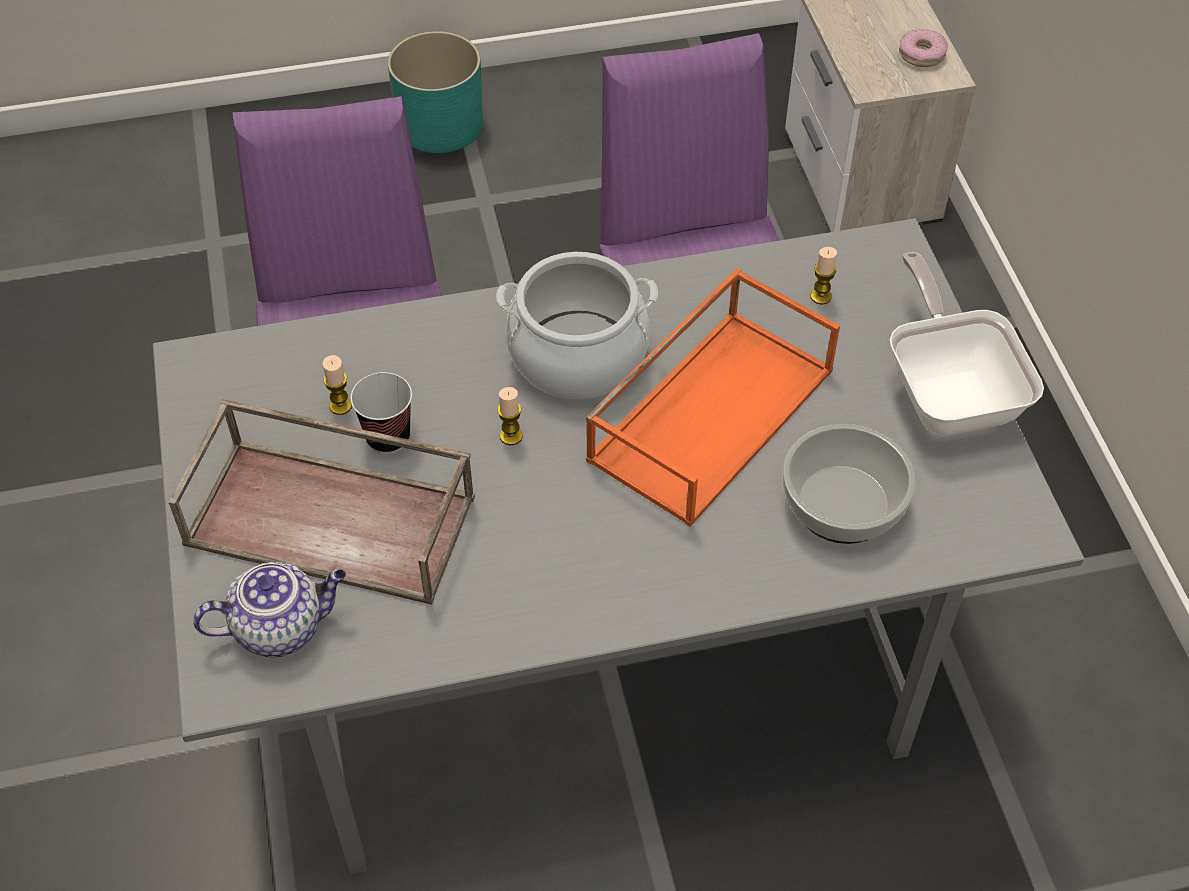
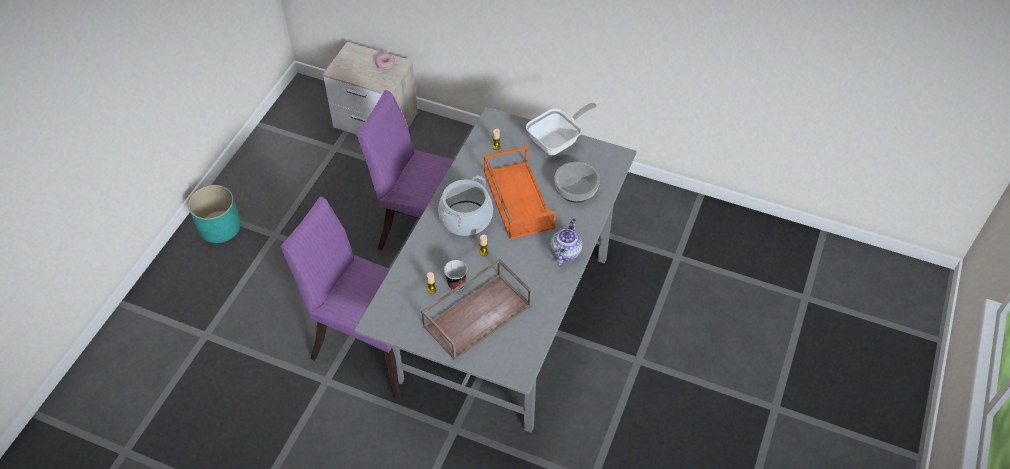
camera: 55 degrees left, 0 degrees up
(281, 627) = (508, 348): teapot -> teapot (565, 252)
(949, 392) = (558, 141): frying pan -> frying pan turned 120 degrees clockwise

